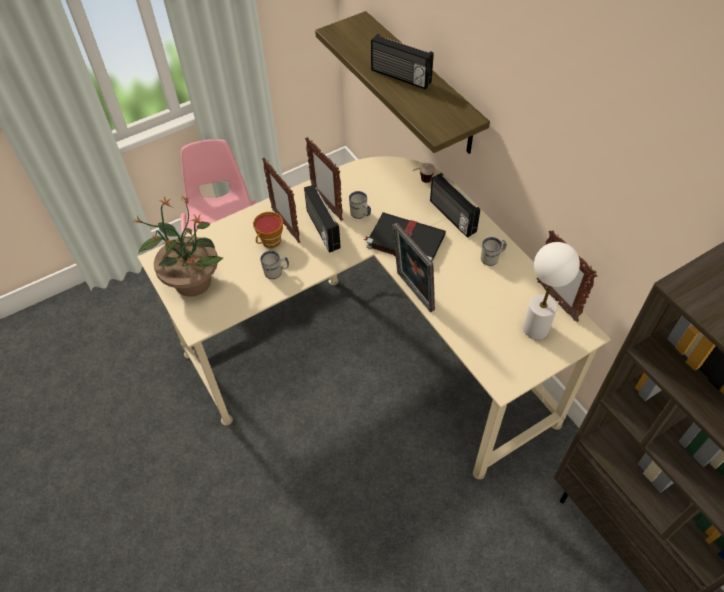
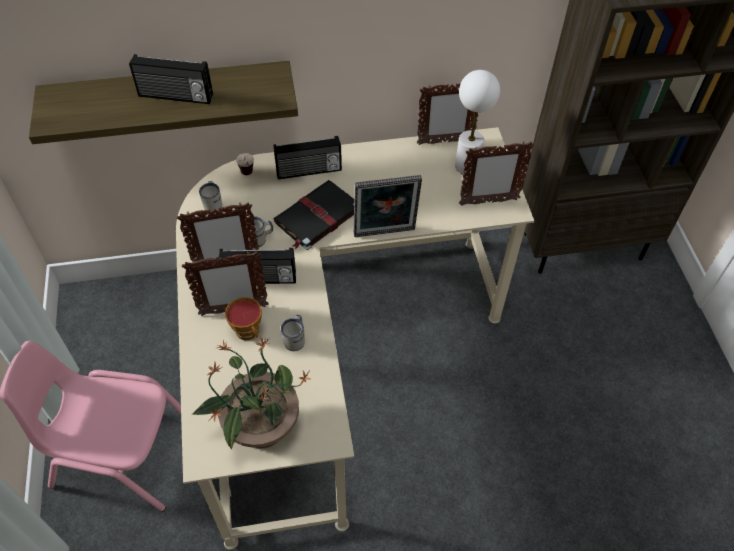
camera: 70 degrees left, 0 degrees up
(400, 77) = (175, 96): radio -> radio turned 45 degrees clockwise
(492, 258) = (376, 163): white mug -> white mug (213, 204)
(500, 360) = (488, 202): none -> picture frame

